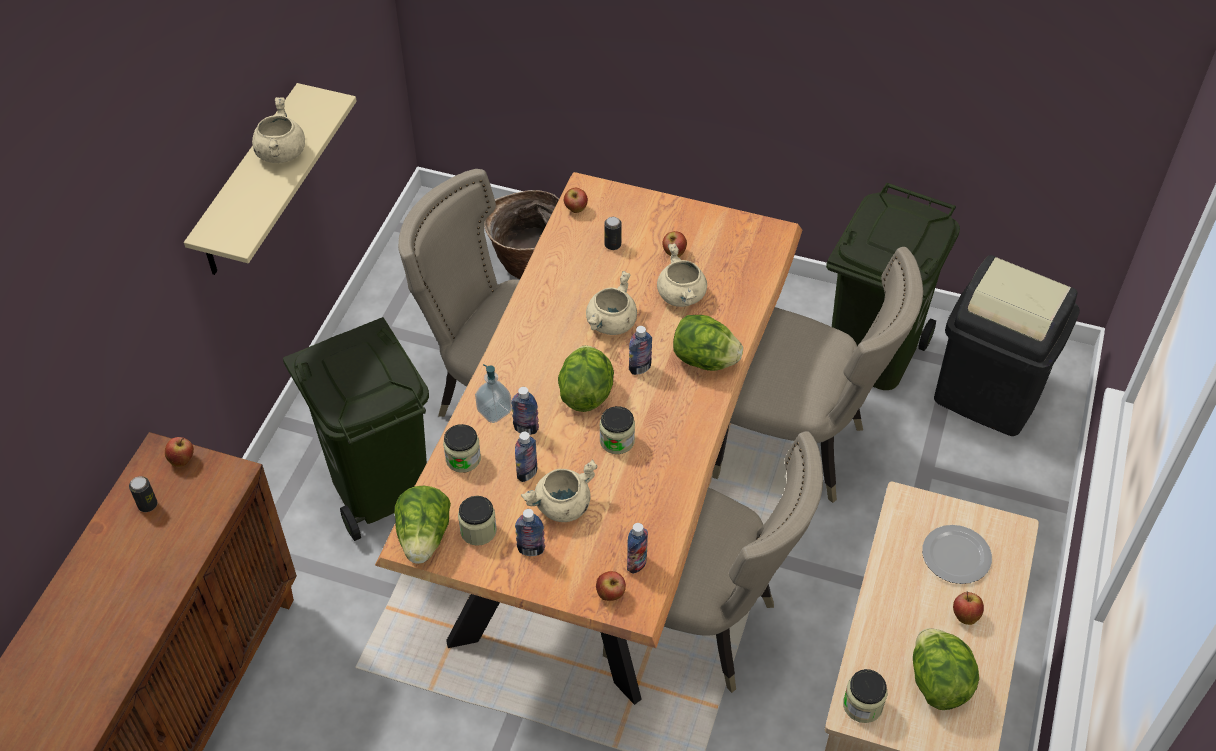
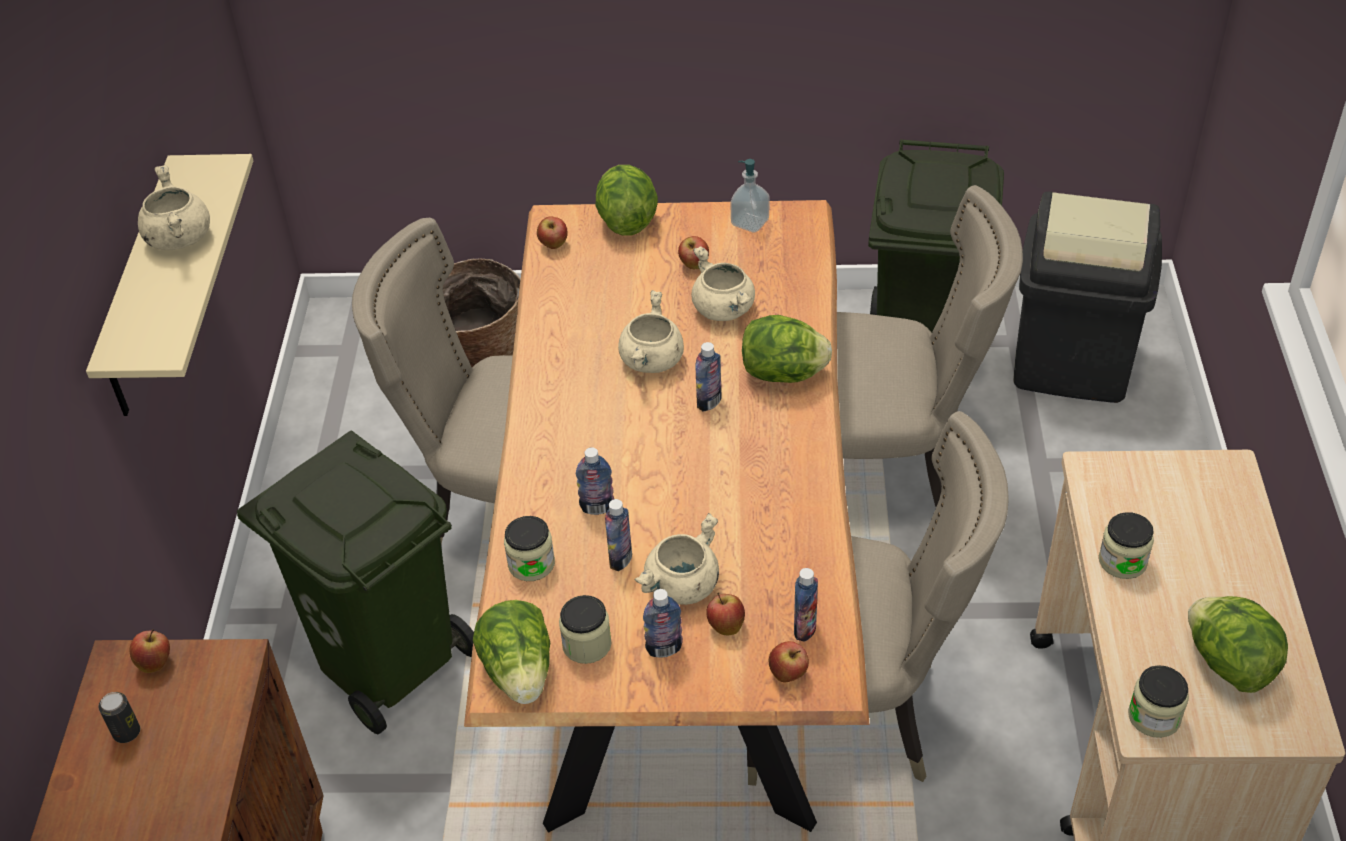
camera: 15 degrees left, 5 degrees down
(494, 411) = (548, 497): soap dispenser -> soap dispenser (750, 222)
(586, 393) = (654, 446): lettuce -> lettuce (626, 221)
(612, 245) = (615, 273): can -> none
(617, 441) = (717, 492): jar -> jar (1122, 561)
(957, 556) = (1181, 514): plate -> none
(965, 615) = (1222, 578): apple -> apple (725, 626)

